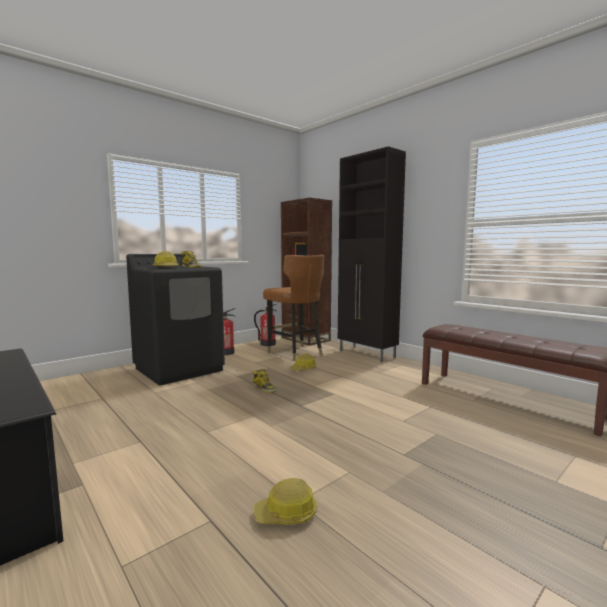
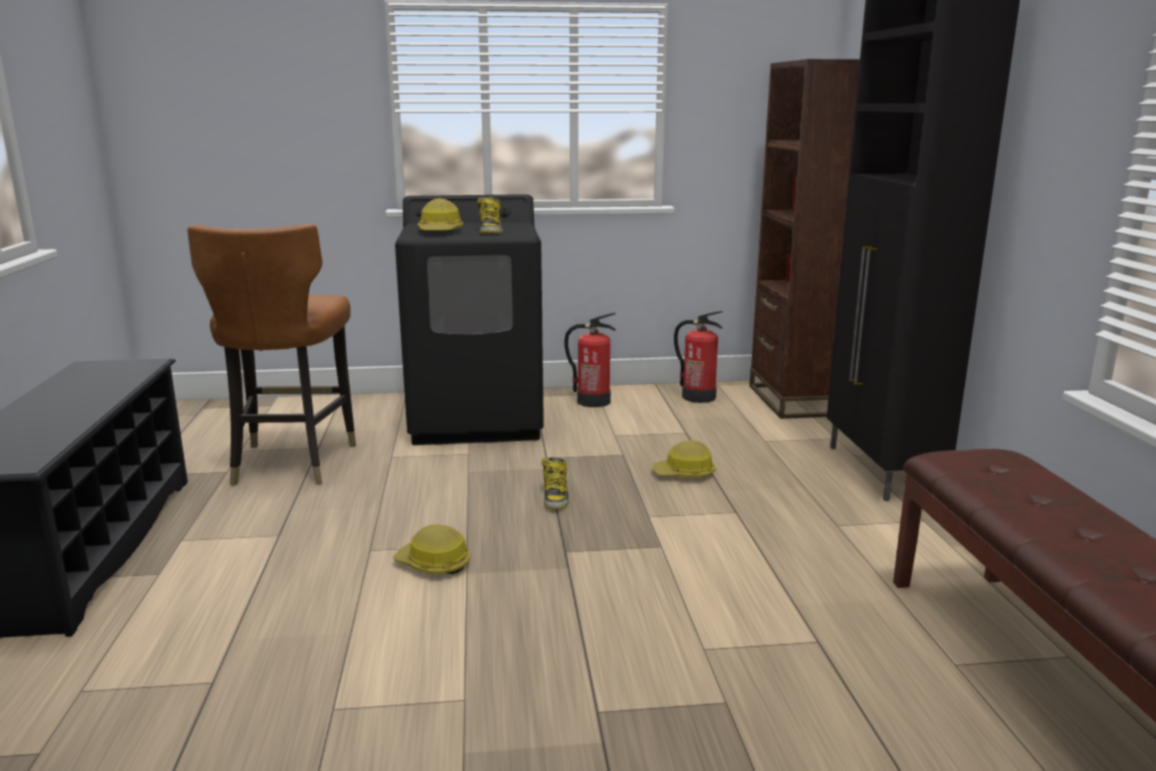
camera: 35 degrees right, 10 degrees up
(286, 514) = (296, 719): hard hat -> hard hat (433, 564)
(295, 353) = (723, 431): brown chair -> brown chair (291, 463)

